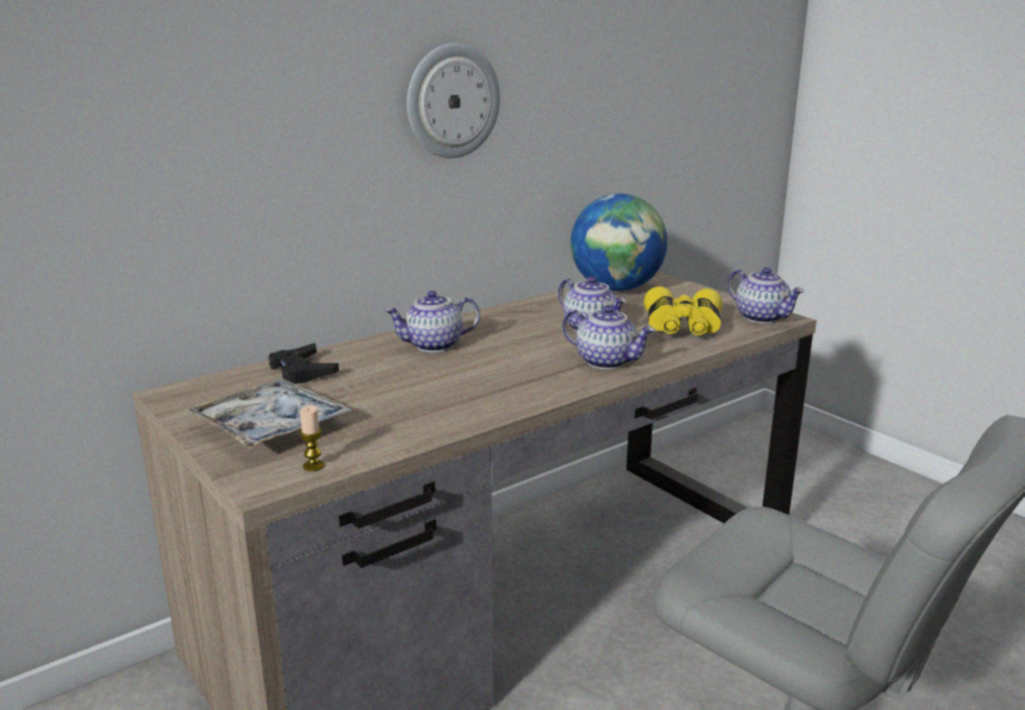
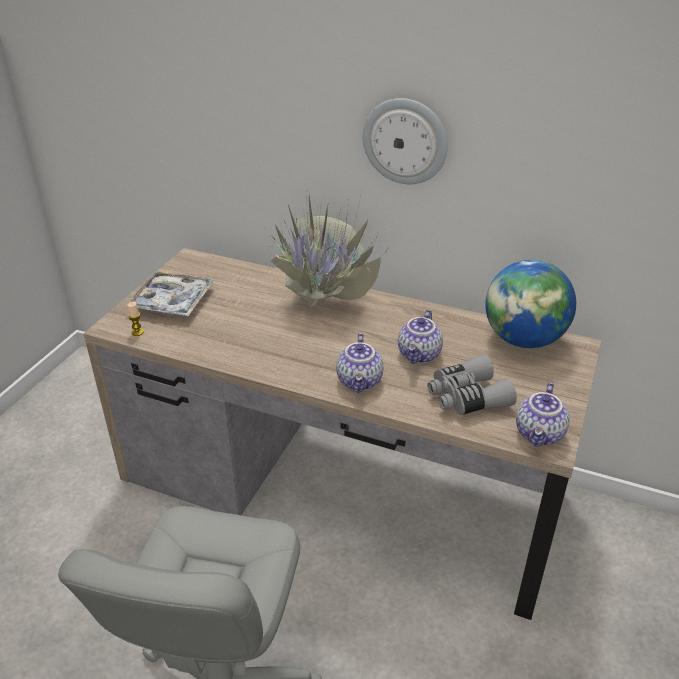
camera: 60 degrees right, 15 degrees up
(302, 371) = (247, 279): black game controller -> none
(434, 346) = (323, 305): teapot -> potted plant
(682, 328) = (466, 397): yellow binoculars -> grey binoculars

